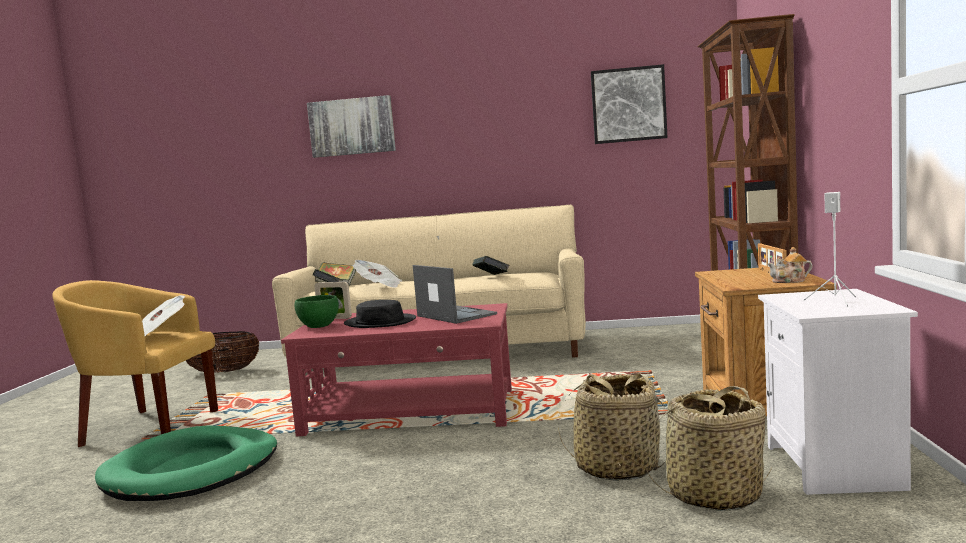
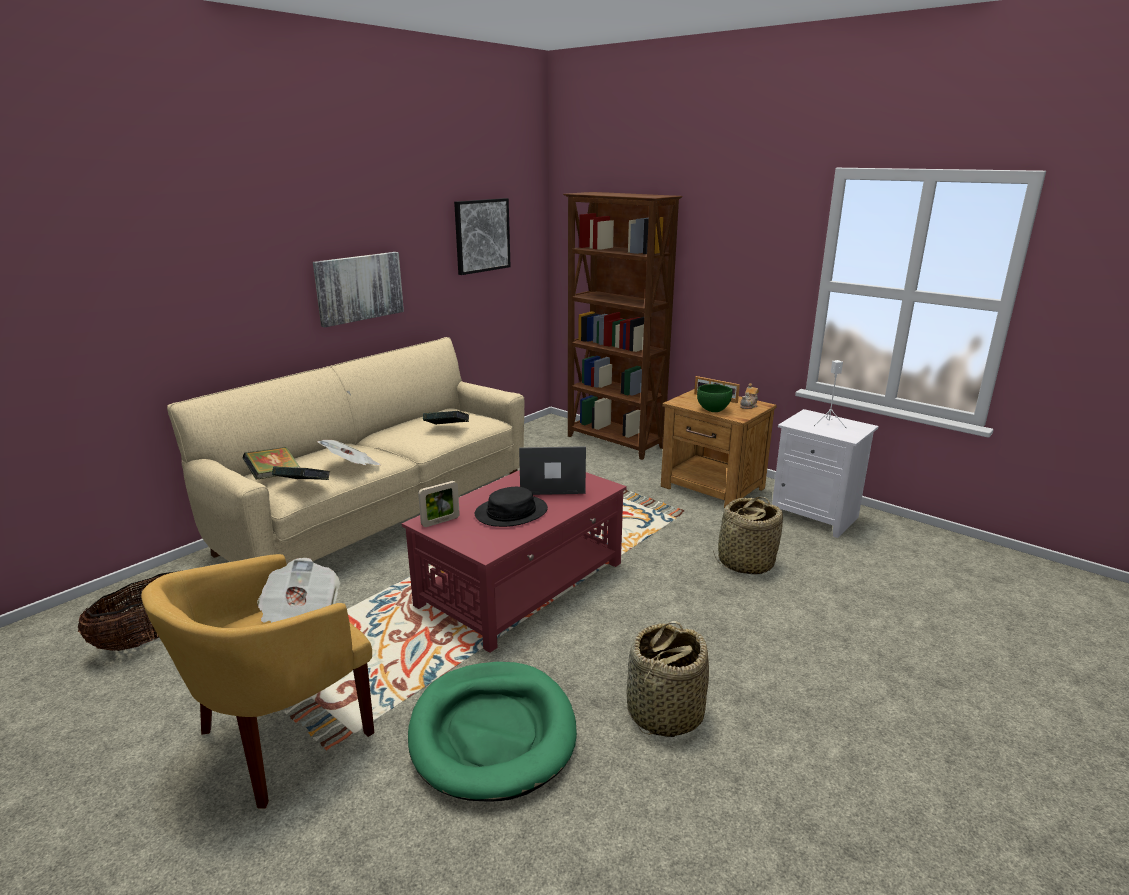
camera: 55 degrees left, 15 degrees up
(319, 326) = (463, 536): green bowl -> green bowl (713, 410)
(352, 126) = (212, 263): picture -> picture (359, 288)
(713, 495) = (813, 557): basket -> basket (663, 713)

